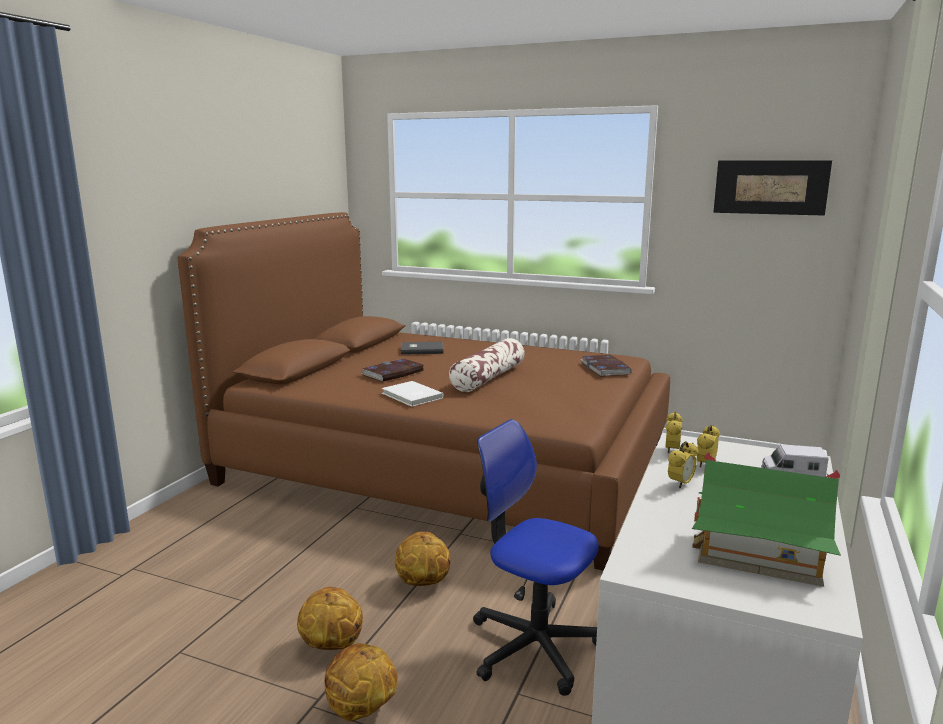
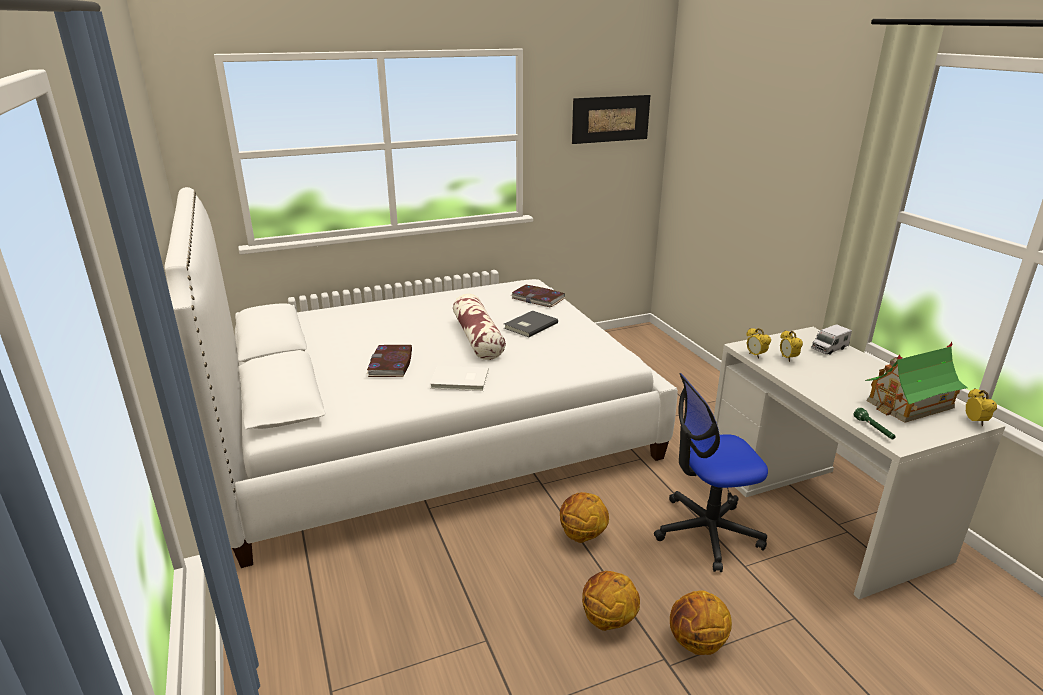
camera: 45 degrees left, 10 degrees up
(421, 349) = (355, 328): grey book -> grey book (529, 325)
(448, 462) = (431, 429): brown bed -> white bed
(636, 548) = (874, 429): none -> green flashlight
(680, 484) = (805, 378): alarm clock -> alarm clock (975, 422)

